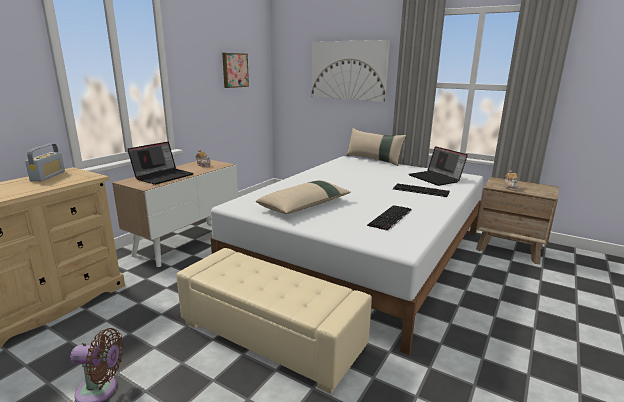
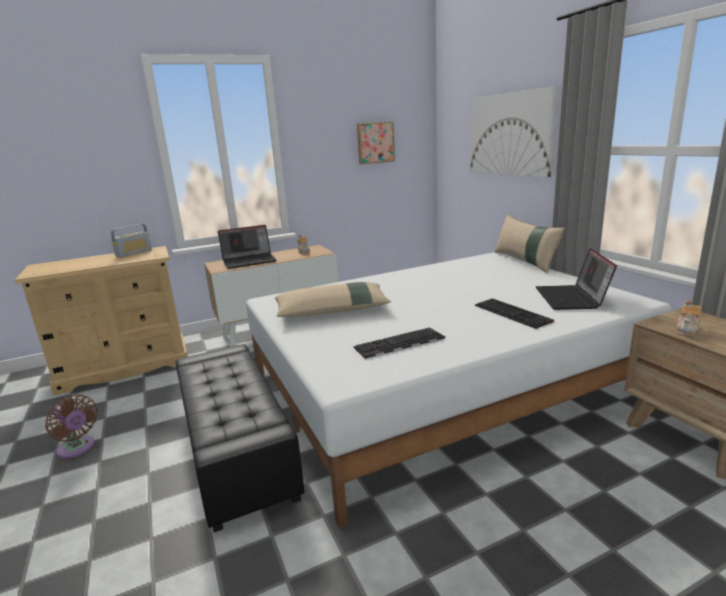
camera: 35 degrees right, 0 degrees up
(271, 335) = (237, 449): beige ottoman -> black ottoman

